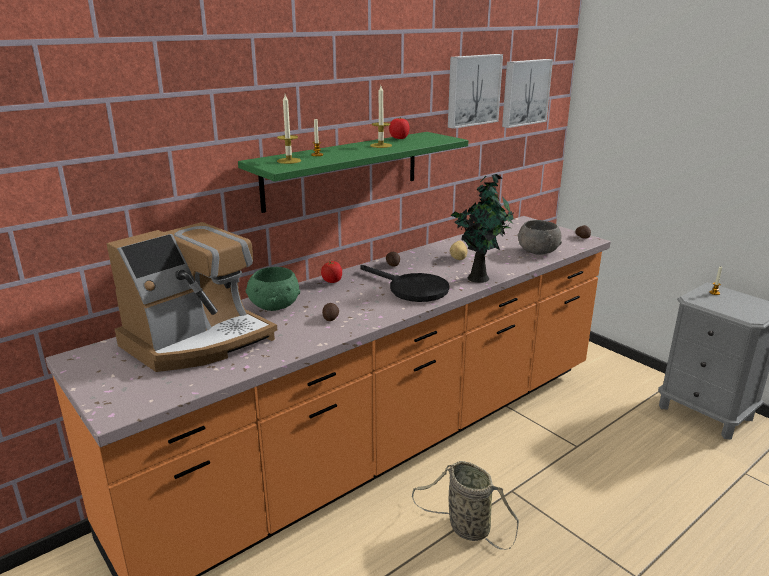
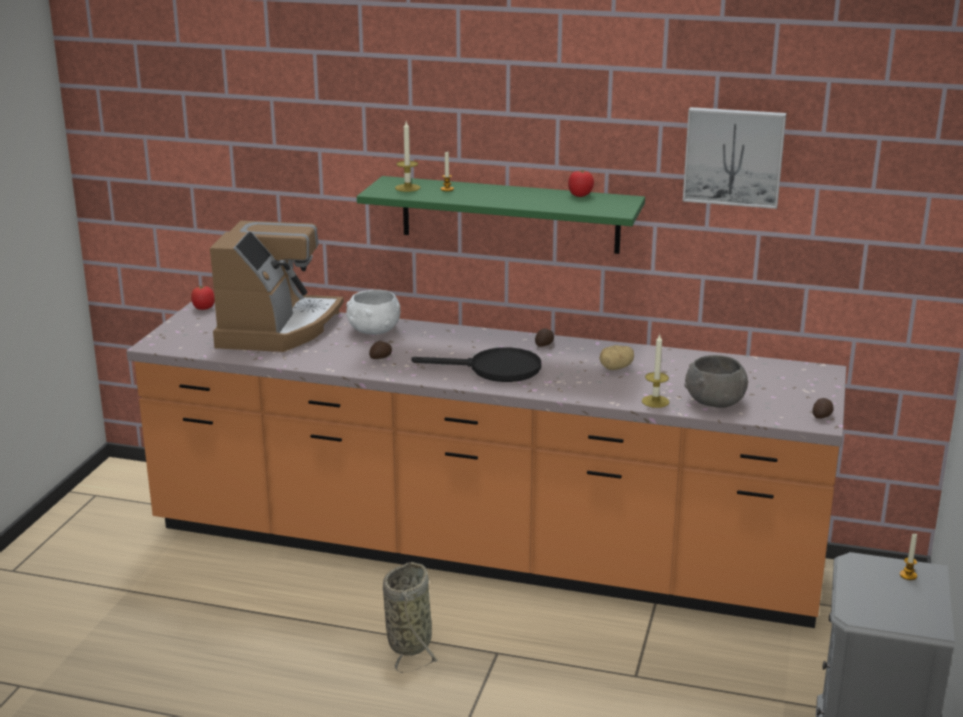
camera: 55 degrees right, 0 degrees up
(198, 341) = (277, 328): coffee machine -> coffee machine turned 90 degrees counterclockwise
(274, 306) = (373, 330): green bowl -> white bowl
(332, 281) = (460, 333): tomato -> tomato (203, 308)
(381, 145) = (530, 197): candle -> candle (655, 401)
(411, 289) = (494, 369): black frying pan -> black frying pan turned 90 degrees counterclockwise
(479, 277) = (576, 391): potted plant -> none
(524, 92) = (853, 176): picture -> none

